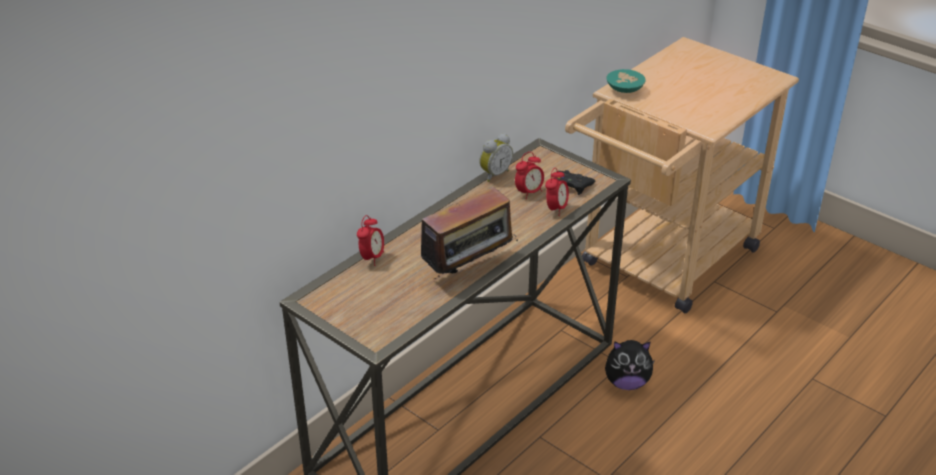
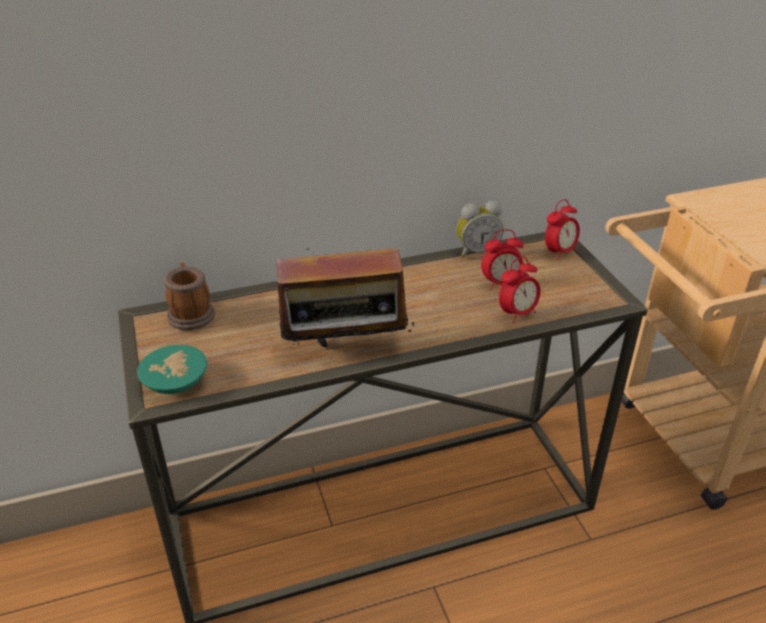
camera: 30 degrees right, 0 degrees up
(337, 284) = (190, 313): none -> mug
(372, 257) = (255, 297): alarm clock -> alarm clock (559, 252)
(571, 185) = (561, 292): black game controller -> none
(624, 88) = (710, 199): turquoise bowl -> turquoise bowl (176, 380)
(626, 382) = (582, 566): plush toy -> none

